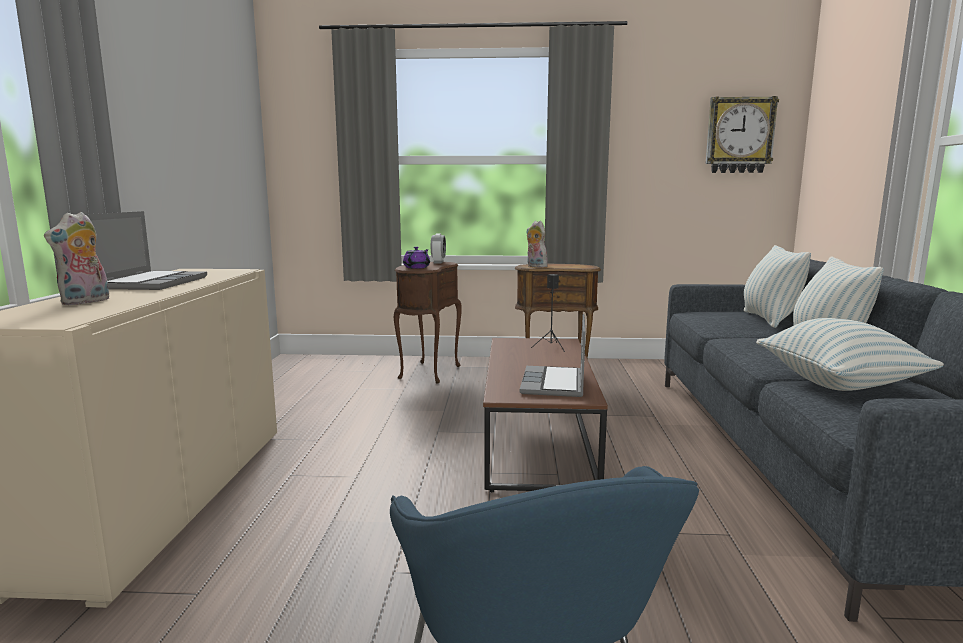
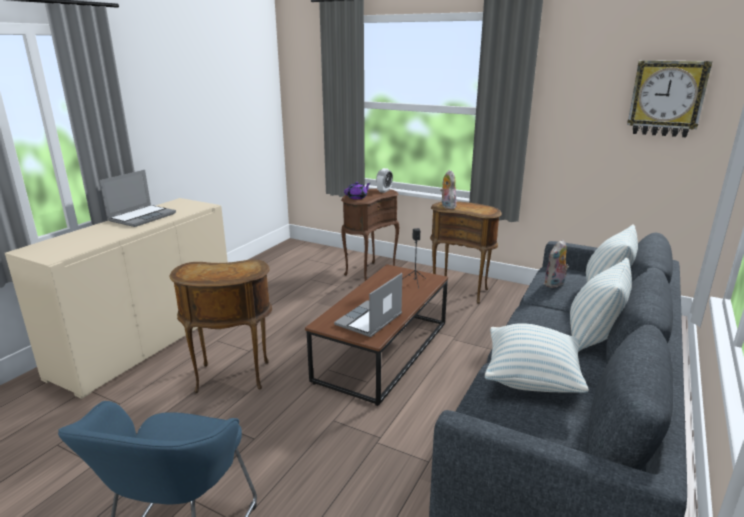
camera: 25 degrees right, 10 degrees up
(86, 302) = (87, 236): plush toy -> plush toy (555, 284)
(365, 513) = (232, 378): none -> brown side table

